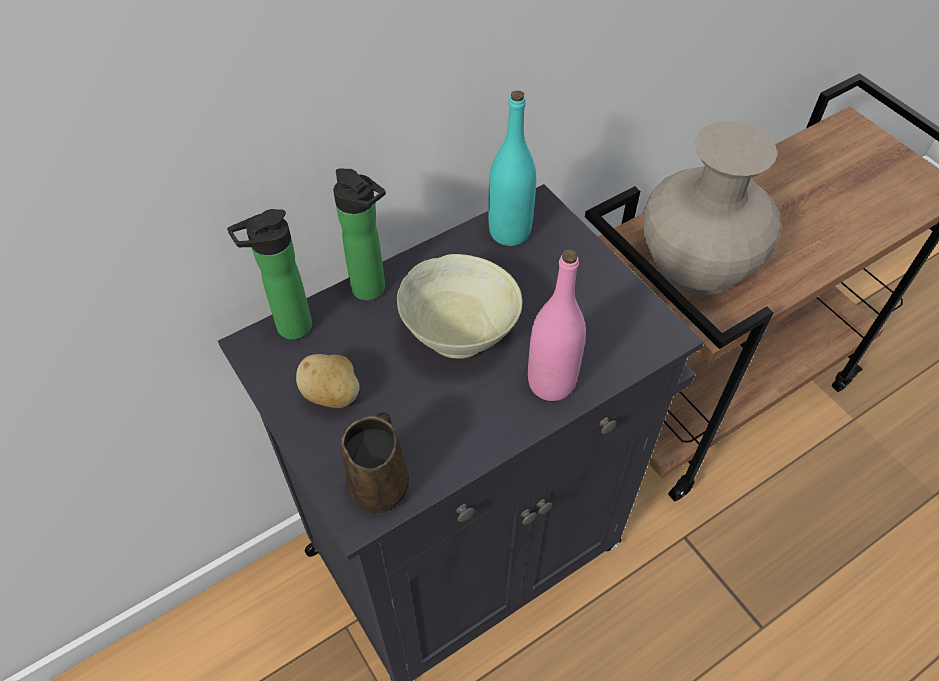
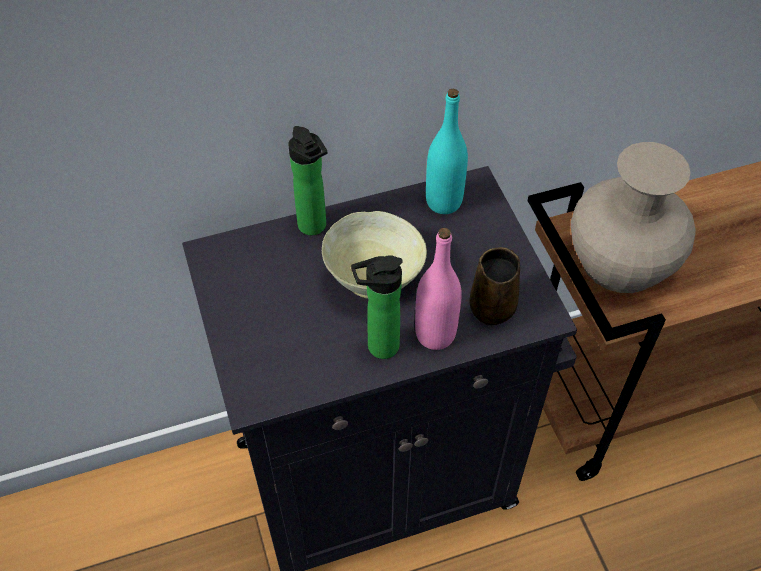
camera: 15 degrees right, 0 degrees up
(289, 328) = (239, 244): bottle -> bottle (378, 347)
(332, 395) = (258, 305): potato -> none
(380, 484) = (273, 382): brown mug -> brown mug (493, 306)

